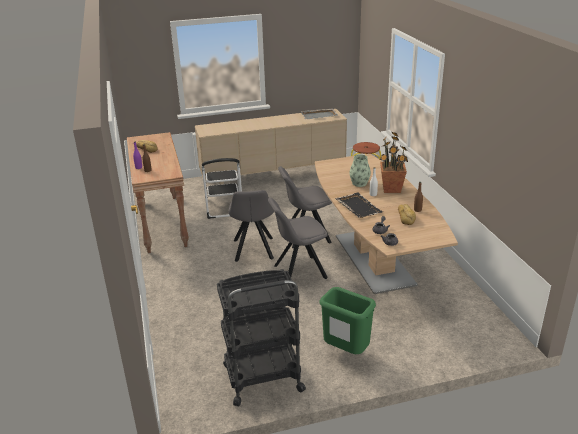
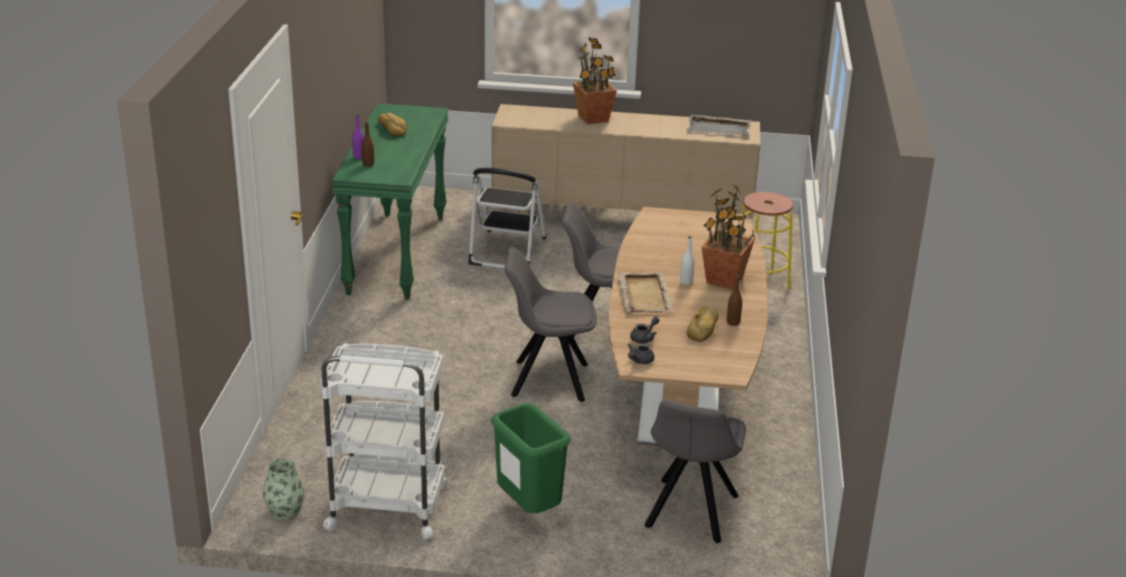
camera: 20 degrees right, 0 degrees up
(162, 223) = (395, 254): brown console table -> green console table
(251, 123) = (593, 119): none -> potted plant
(253, 249) = (504, 329): grey chair -> grey chair (690, 511)
(263, 377) = (388, 507): black cart -> white cart
(358, 206) = (644, 294): black tray -> beige tray
(359, 183) = (681, 259): vase -> vase (285, 511)

